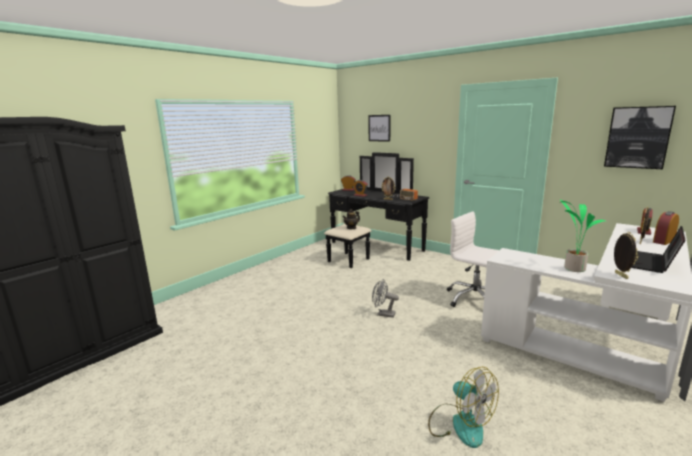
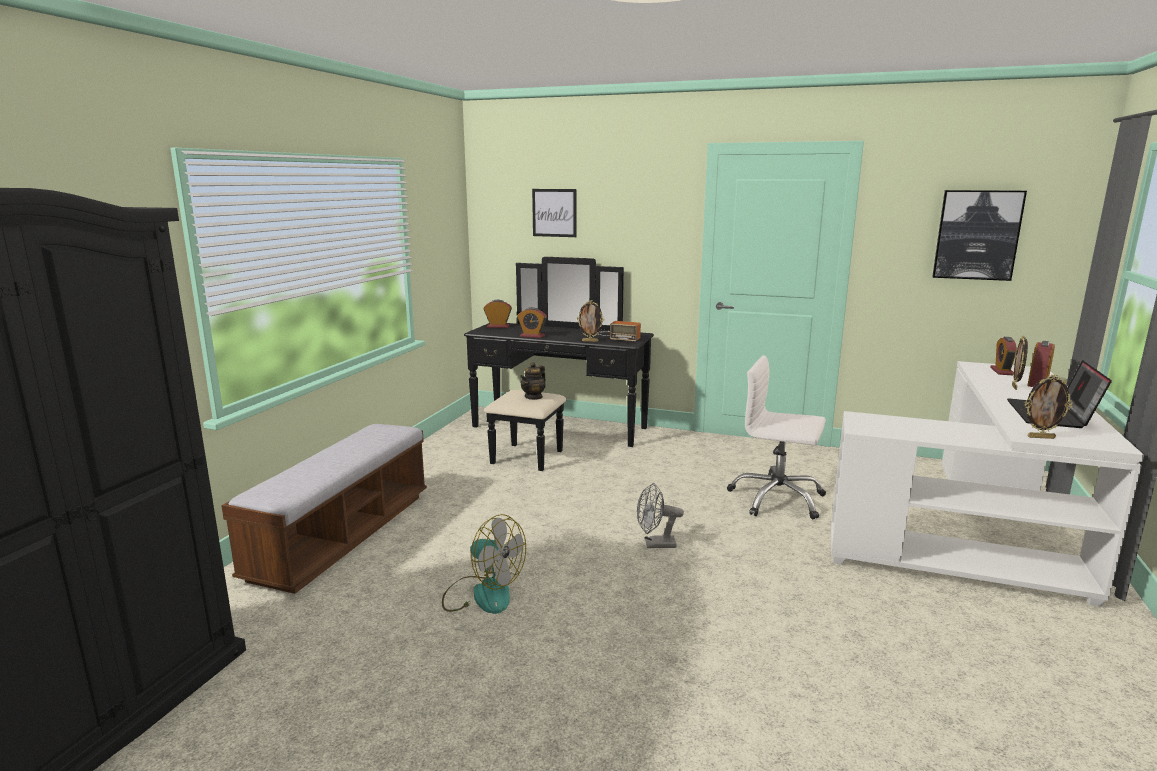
camera: 20 degrees left, 0 degrees up
(236, 287) = (343, 535): none -> bench
(460, 423) = (889, 697): fan -> fan (482, 593)
(573, 268) = (966, 433): potted plant -> none
(620, 275) = (1040, 437): picture frame -> picture frame turned 120 degrees clockwise

